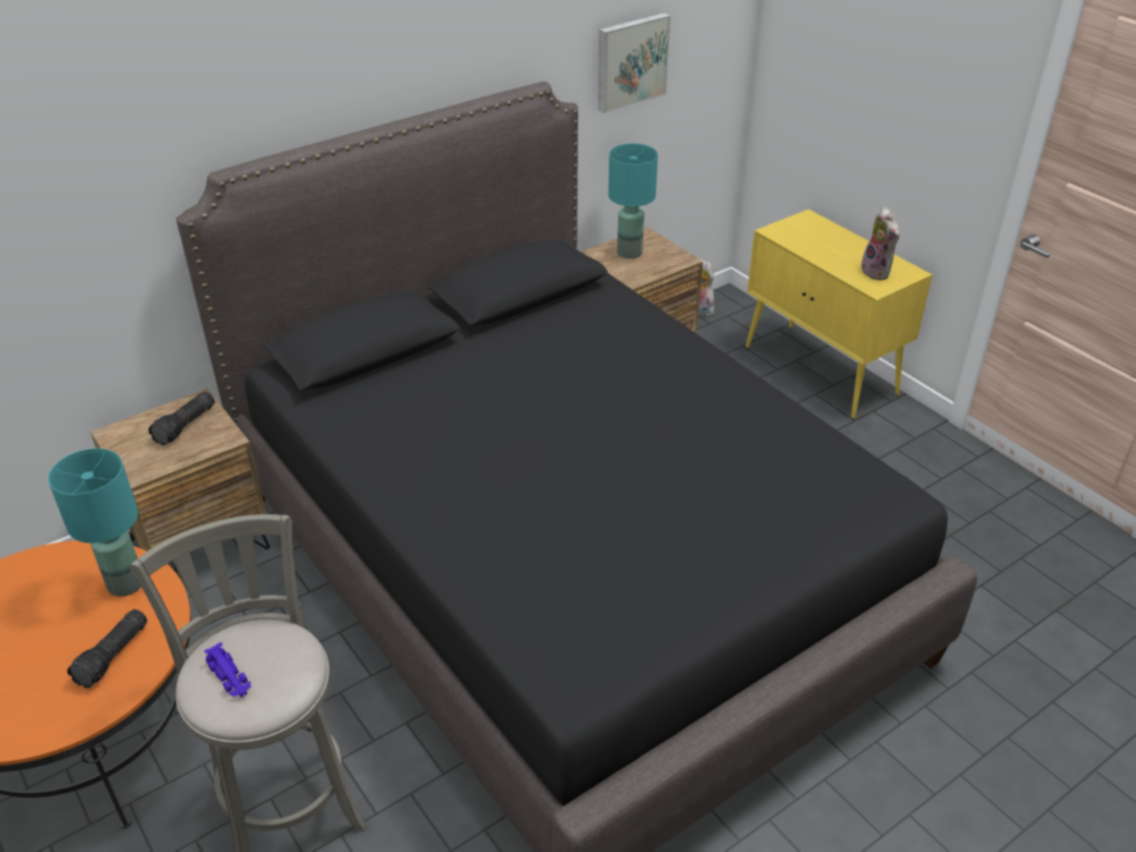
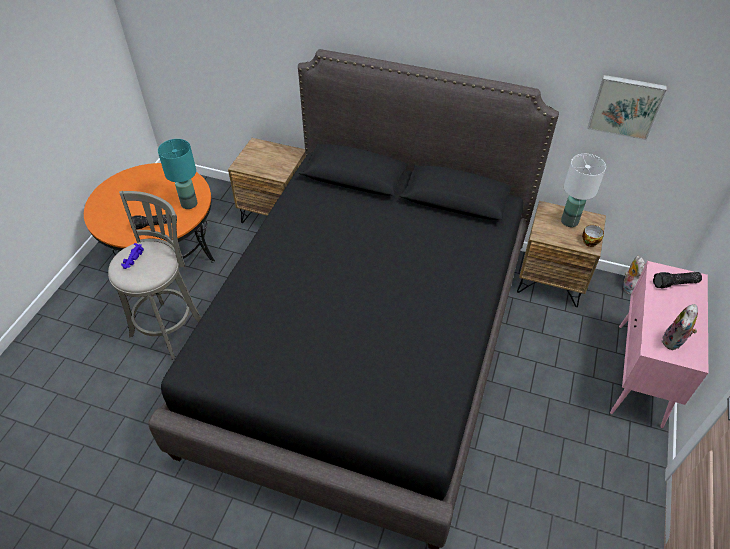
camera: 55 degrees right, 10 degrees up
(186, 426) = (277, 159): flashlight -> flashlight (675, 284)
(630, 252) = (570, 221): turquoise table lamp -> white table lamp
(674, 256) = (589, 241): none -> cup
(821, 371) = (639, 375): yellow cabinet -> pink cabinet

